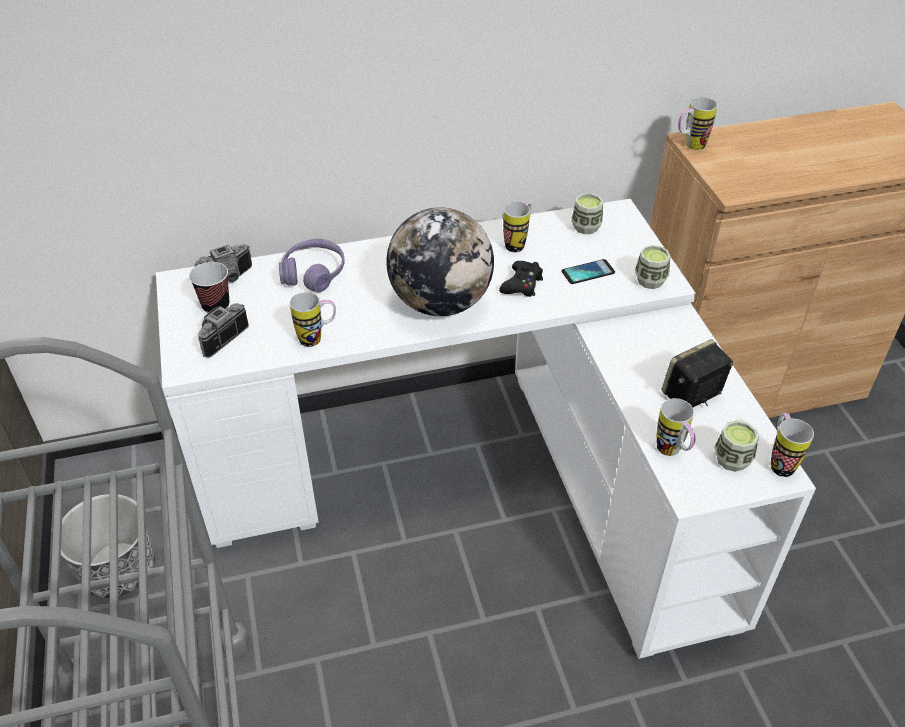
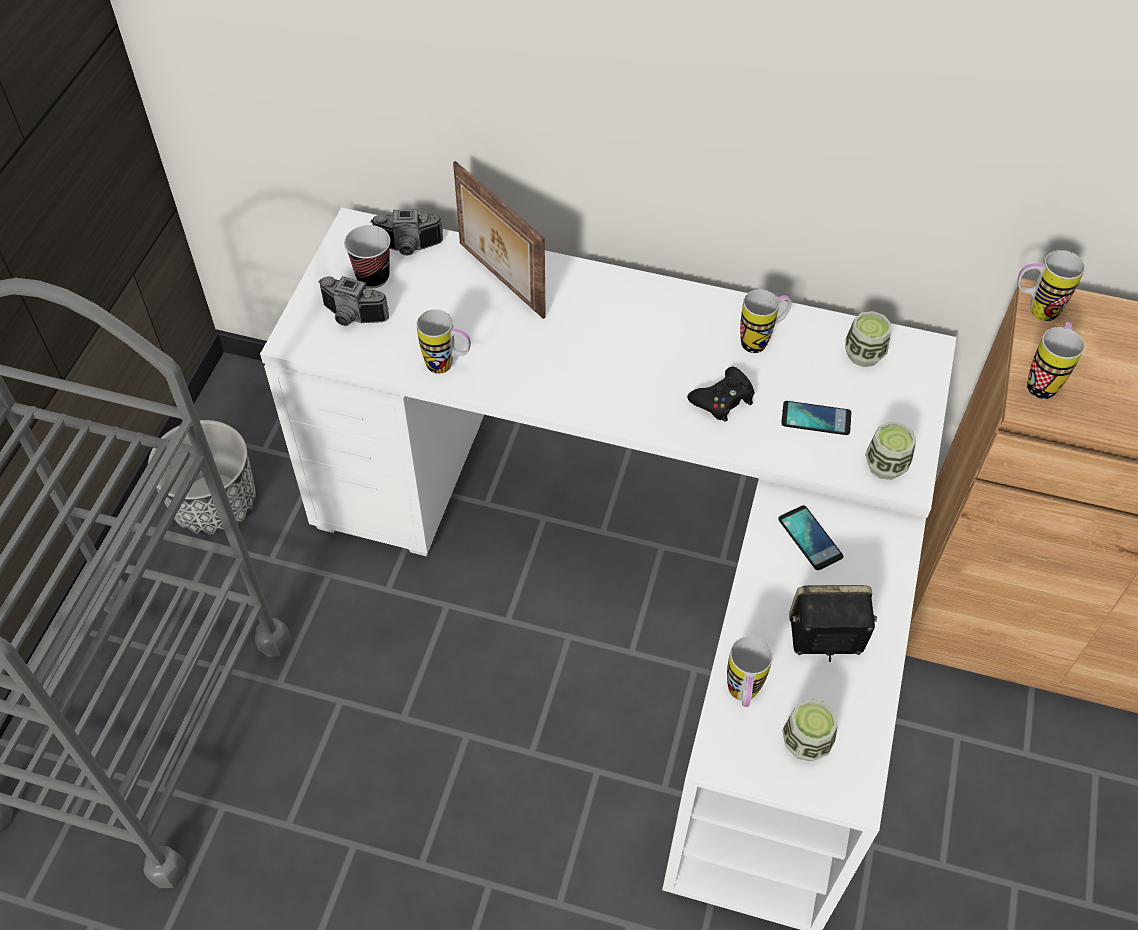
camera: 30 degrees right, 10 degrees up
(219, 337) = (351, 318): camera -> camera turned 135 degrees counterclockwise
(313, 274) = (499, 280): purple headphones -> picture frame
(440, 303) = (611, 381): globe -> none
(635, 343) = (810, 538): none -> phone
(779, 461) = (861, 775): mug -> mug (1043, 381)

